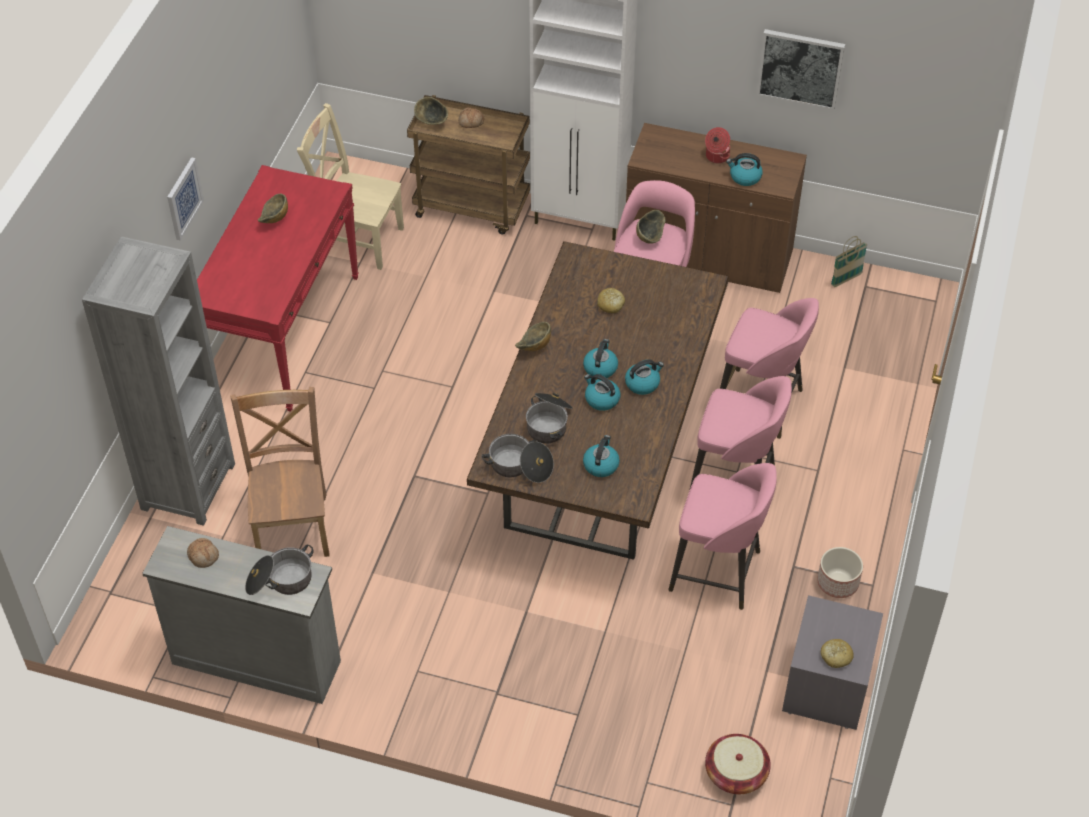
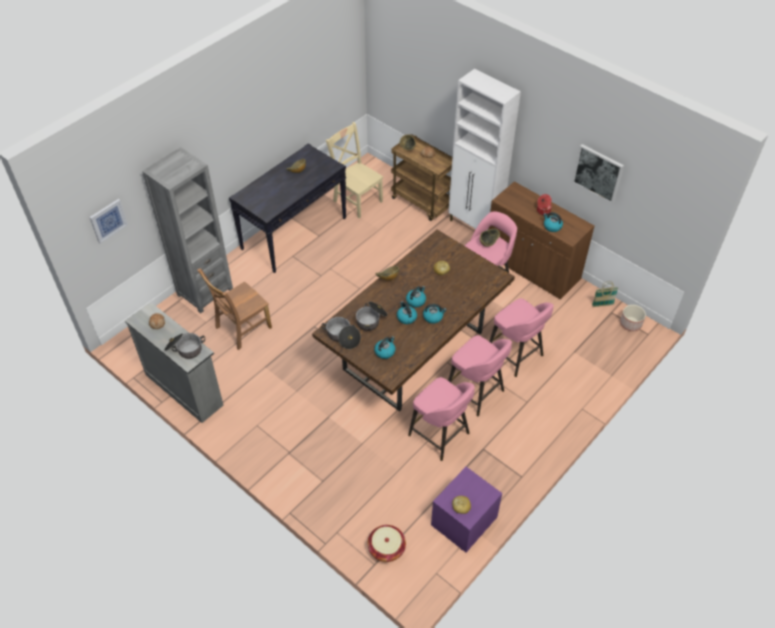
camera: 25 degrees right, 0 degrees up
(183, 198) = (241, 143): picture -> picture (108, 220)
(284, 332) = (294, 233): red console table -> black console table
(292, 525) = (241, 328): brown chair -> brown chair turned 150 degrees counterclockwise
(828, 686) = (464, 522): grey nightstand -> purple nightstand
(838, 582) = (503, 467): planter -> planter (631, 324)

